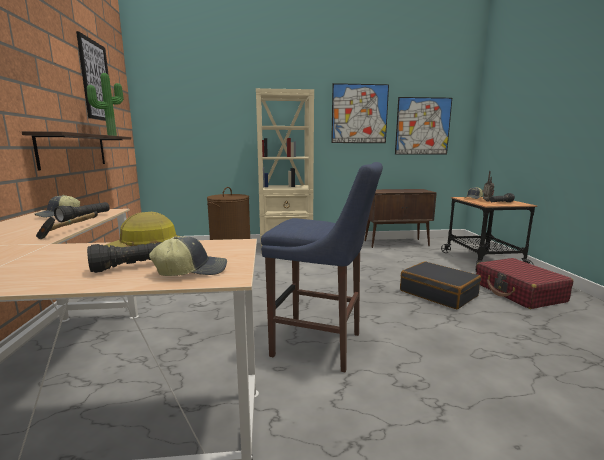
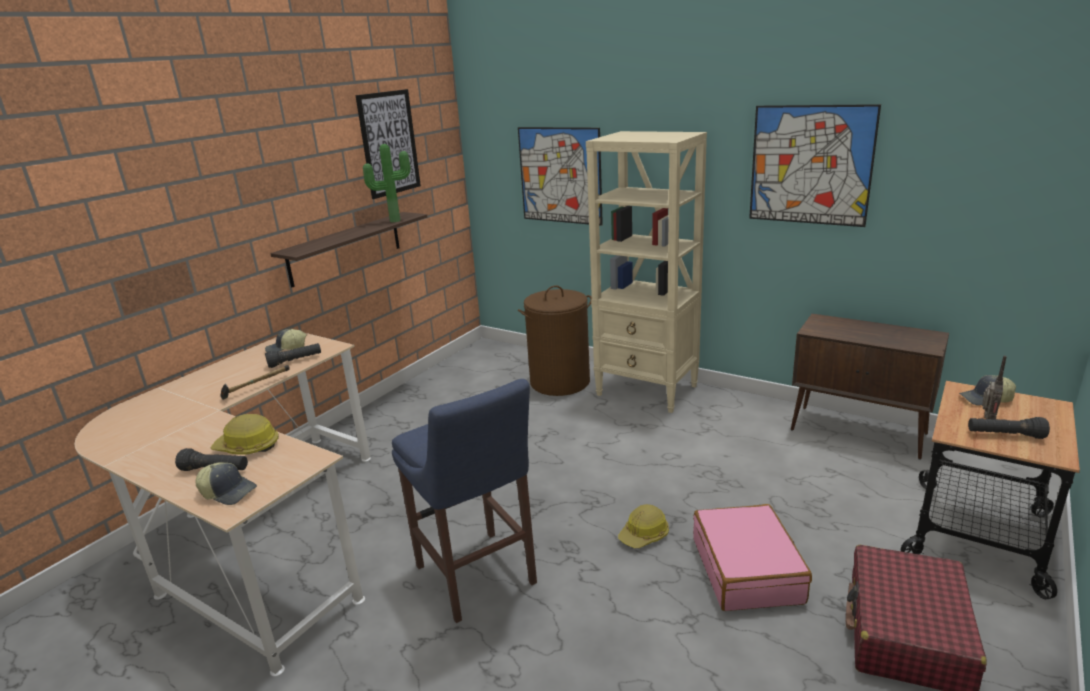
camera: 40 degrees right, 10 degrees up
(376, 296) = (644, 535): none -> hard hat
(423, 126) = (964, 196): picture -> picture (560, 175)
(438, 293) = (747, 570): black suitcase -> pink suitcase

